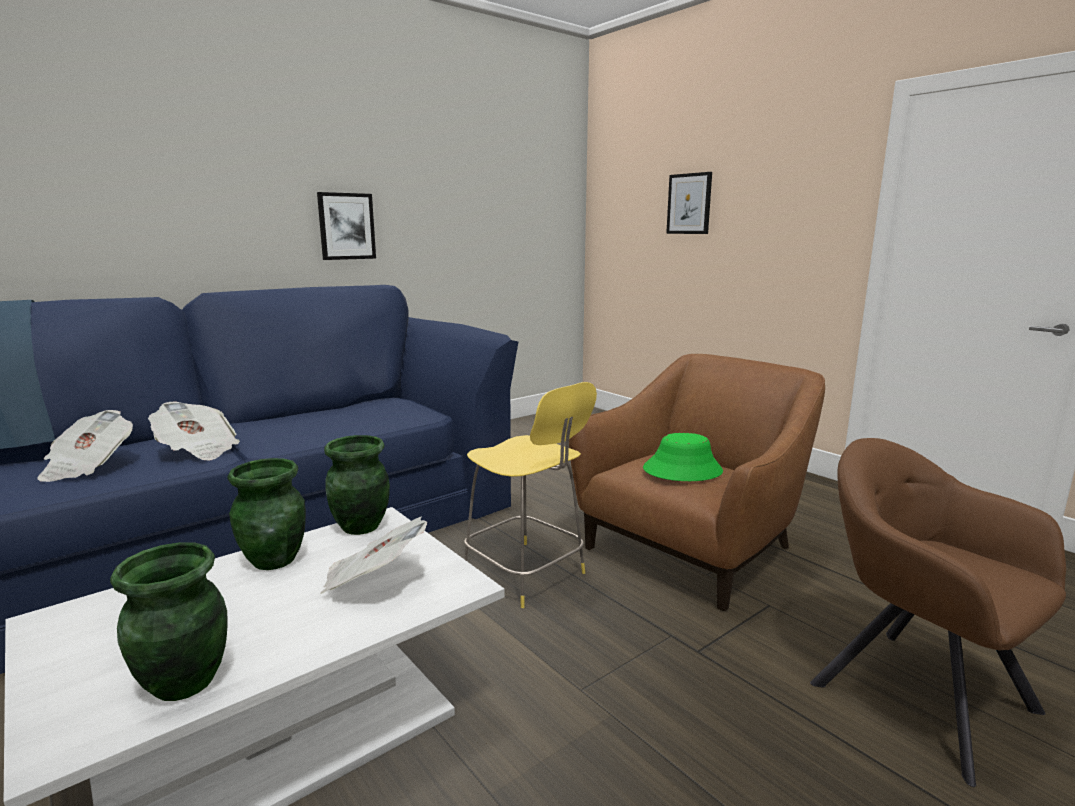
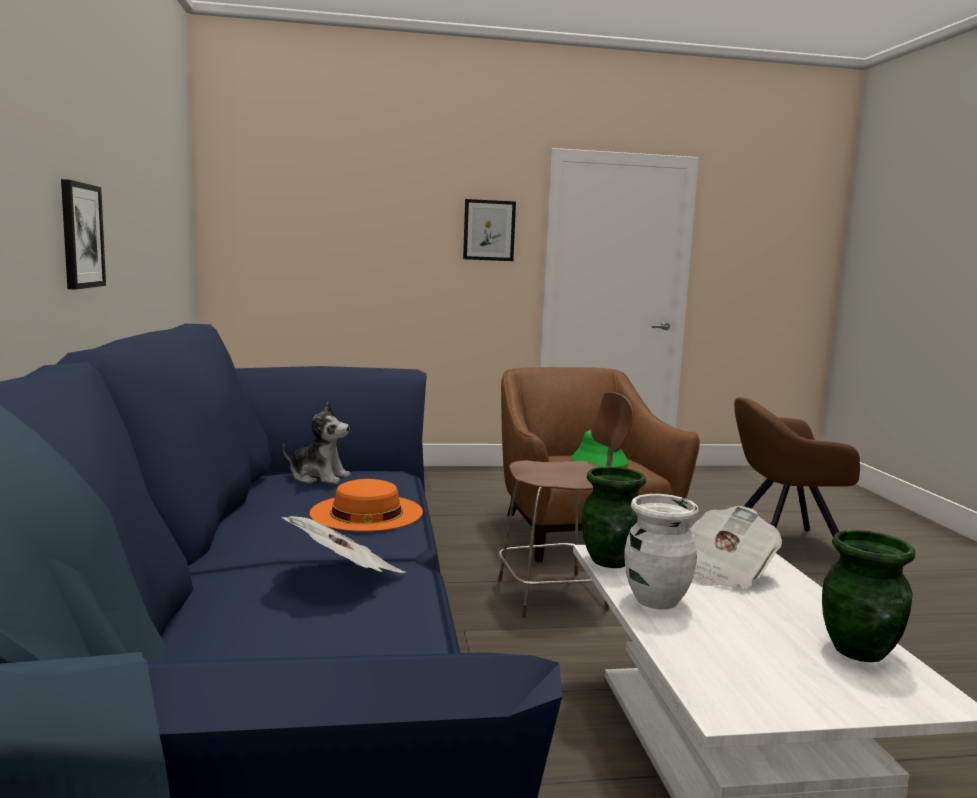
camera: 60 degrees left, 5 degrees down
(88, 467) = (297, 647): newspaper -> none
(275, 560) = (656, 600): green vase -> white vase
(329, 429) = (367, 512): none -> orange hat
(397, 405) = (319, 477): none -> plush toy
(527, 575) = (556, 594): yellow stool -> brown stool
(689, 204) = (360, 225): picture -> picture (489, 230)

